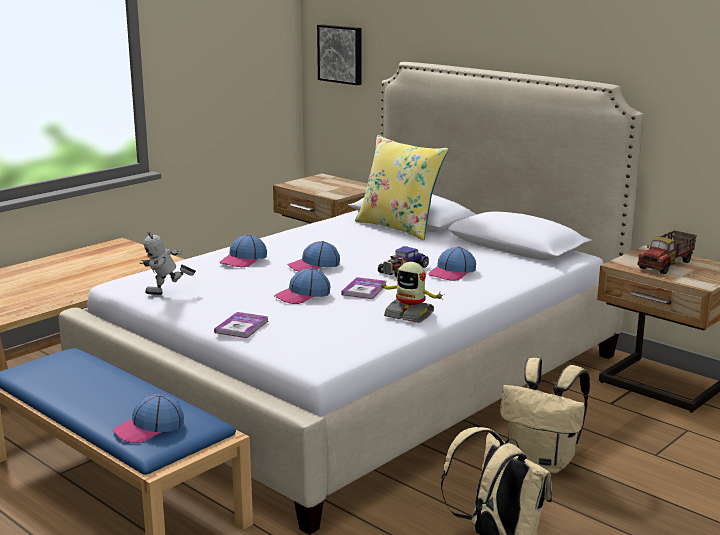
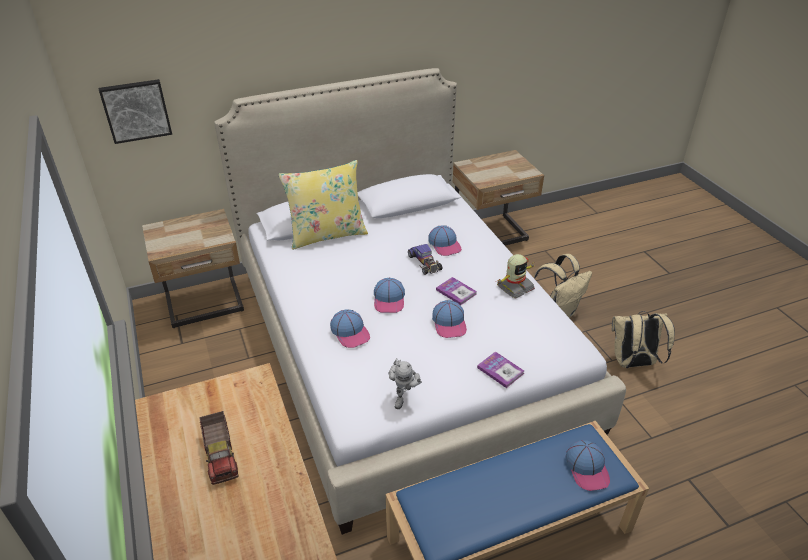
camera: 65 degrees left, 20 degrees up
(666, 265) = (494, 169): toy truck -> toy truck (221, 456)

